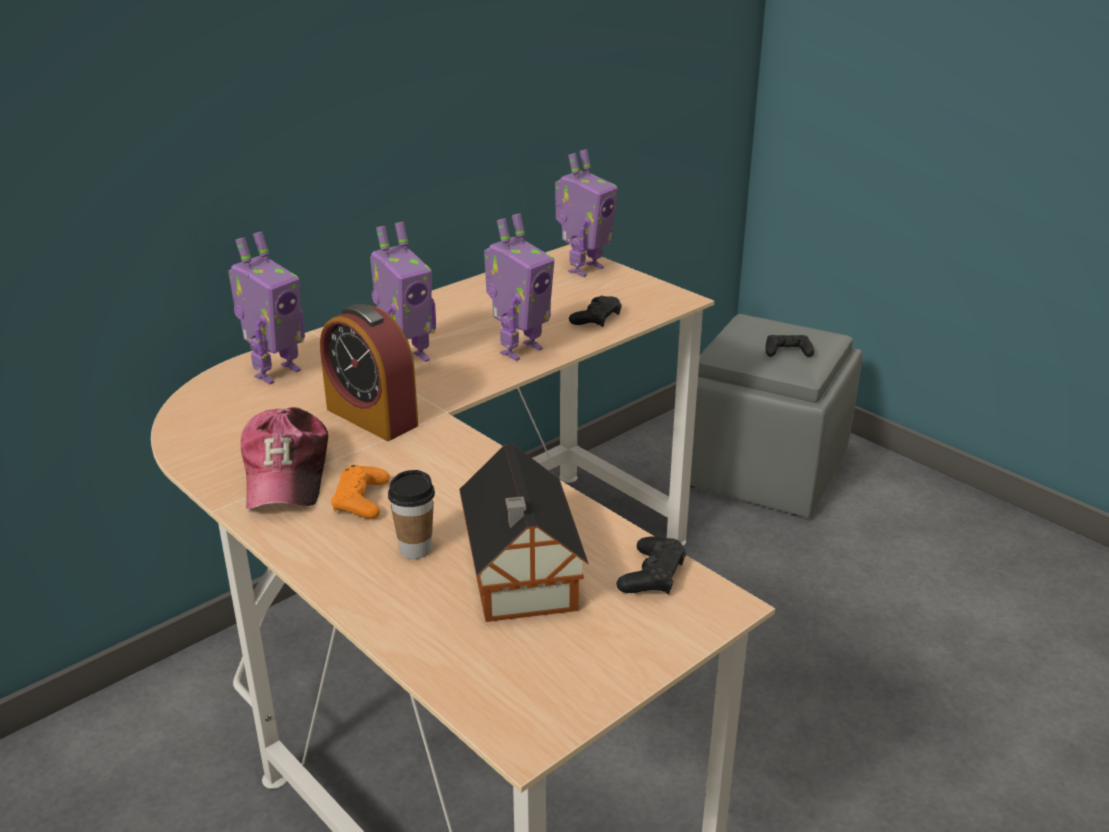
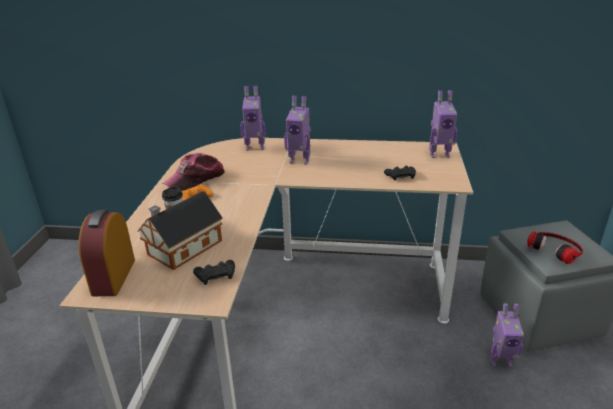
camera: 50 degrees right, 0 degrees up
(372, 417) = (251, 174): alarm clock -> alarm clock (114, 277)
(519, 350) = (344, 175): toy robot -> toy robot (500, 361)
(787, 351) = (555, 249): black game controller -> headphones

